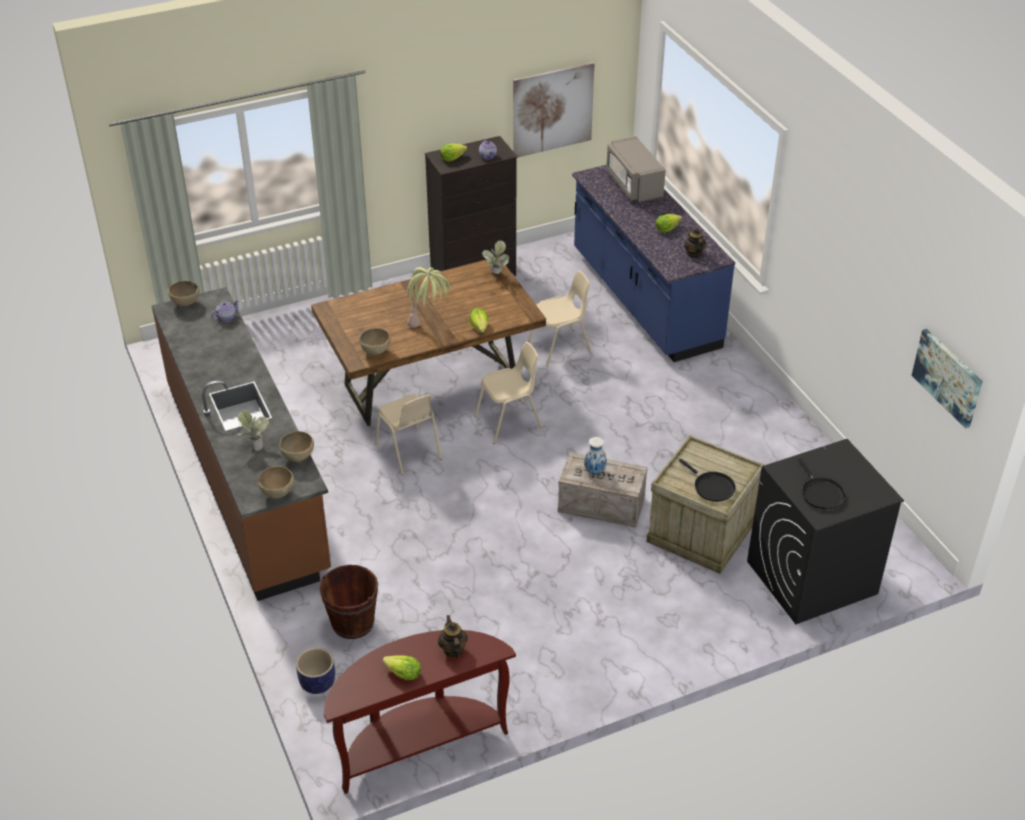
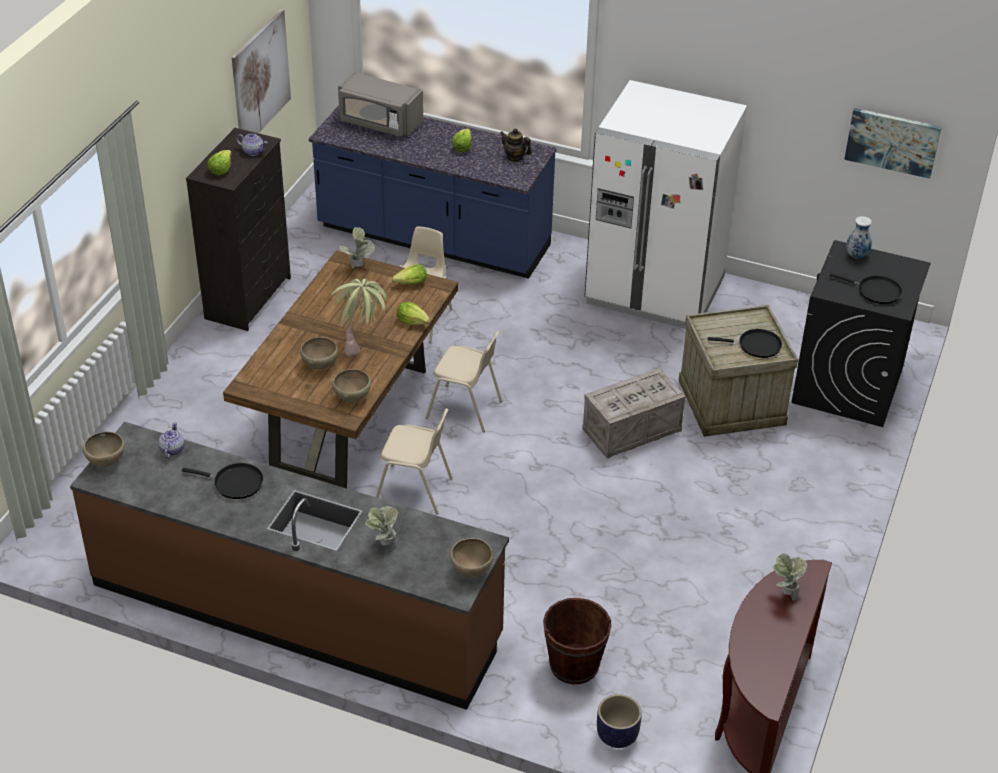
camera: 45 degrees left, 0 degrees up
(230, 357) = (235, 483): none -> black frying pan
(298, 457) = (441, 528): brown bowl -> brown bowl (320, 365)
(403, 674) = (778, 640): lettuce -> lettuce (411, 283)
(453, 650) = (785, 593): teapot -> potted plant
(509, 422) = (465, 409): beige chair -> beige chair turned 90 degrees clockwise
(595, 470) = (625, 396): vase -> vase (856, 255)
(755, 422) = (654, 291): none -> white fridge

